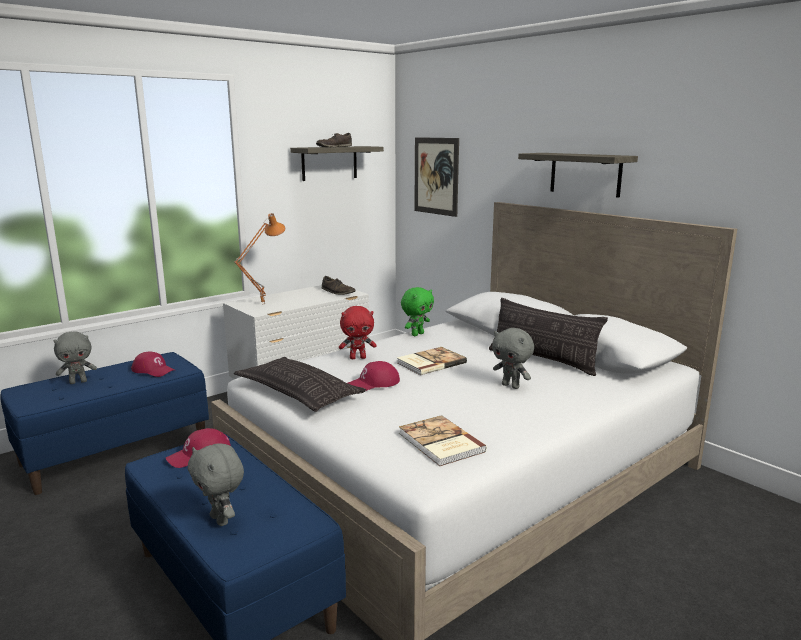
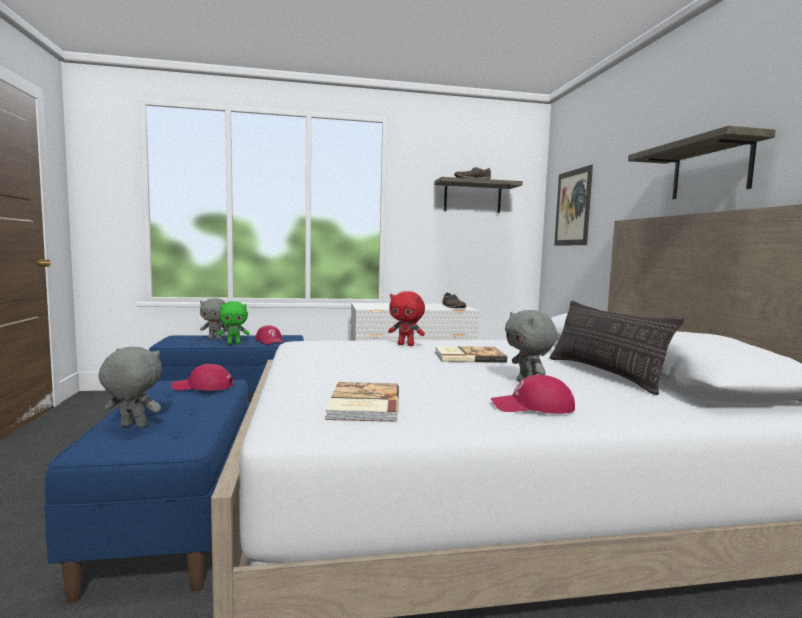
camera: 30 degrees right, 10 degrees down
(221, 520) = (132, 426): grey plush toy -> grey plush toy turned 105 degrees clockwise
(262, 304) = (378, 305): orange table lamp -> none
(298, 392) = (312, 353): pillow -> none
(373, 384) = (386, 359): red cap -> red cap (532, 407)
(417, 334) = (491, 341): green plush toy -> green plush toy (234, 343)

